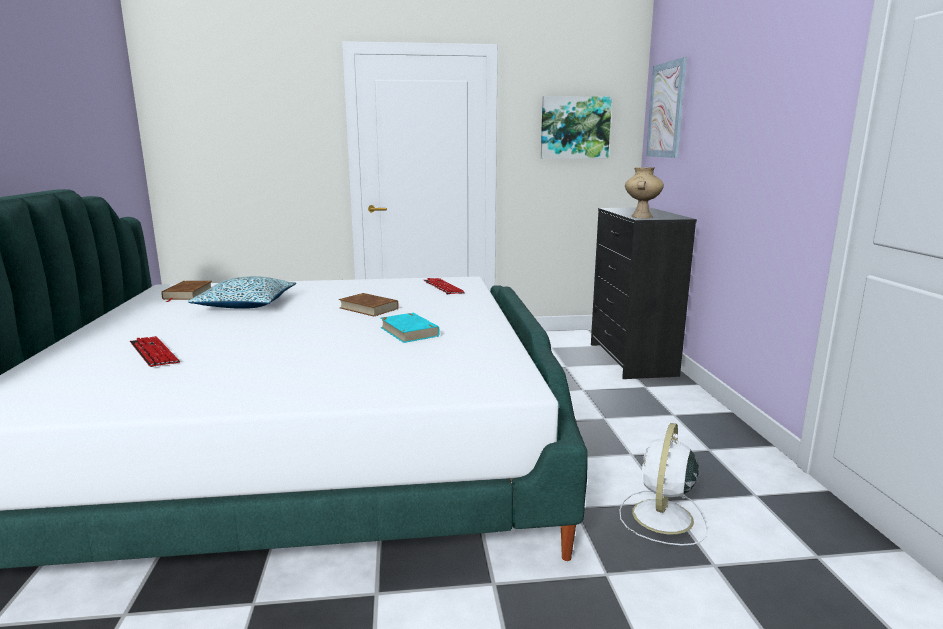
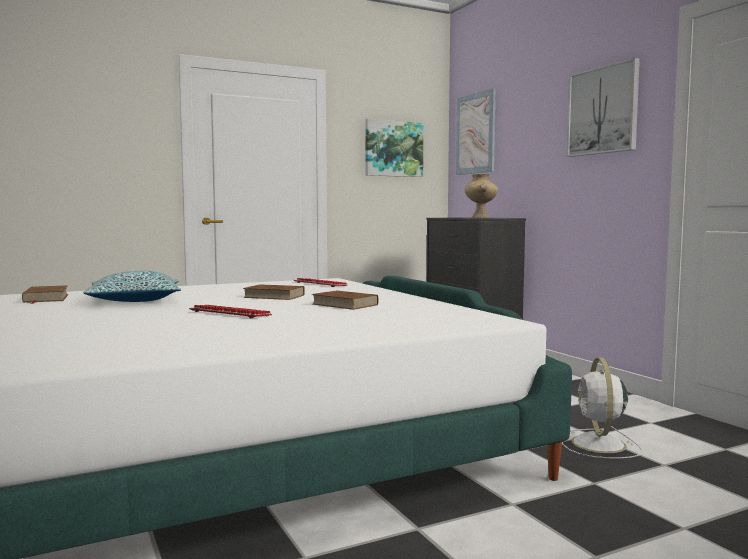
camera: 20 degrees left, 10 degrees down
(154, 353) = (103, 329): keyboard -> keyboard (229, 313)
(409, 331) = (344, 304): turquoise book -> brown book
(782, 97) = (603, 110): none -> picture

